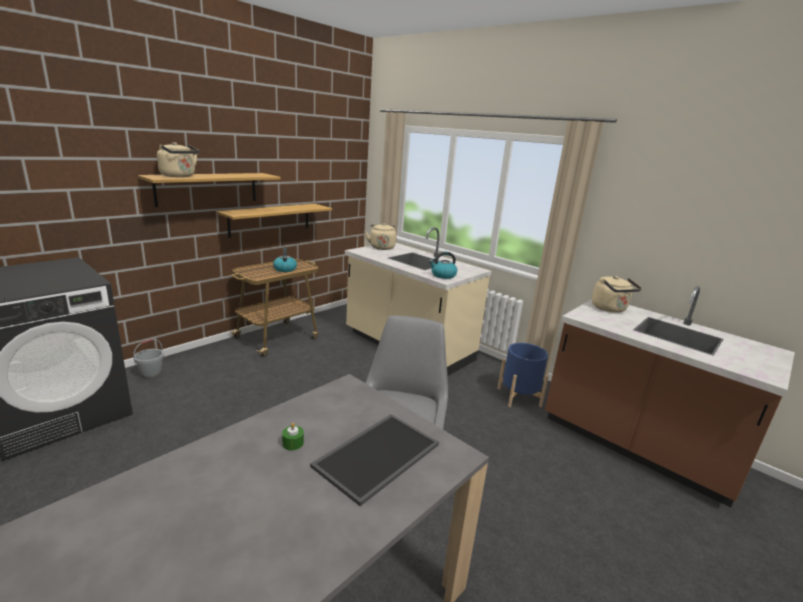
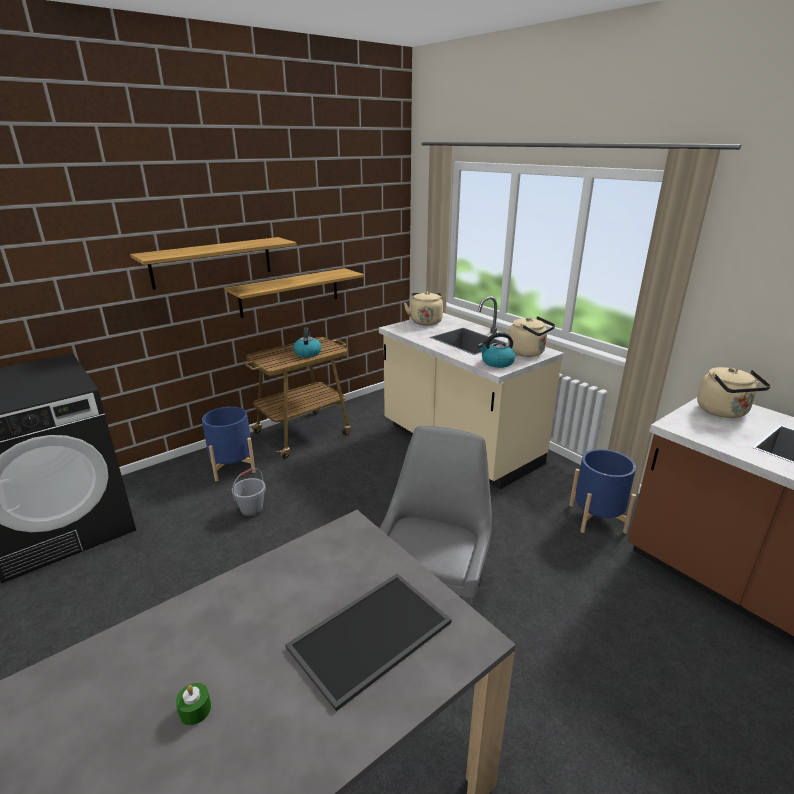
camera: 10 degrees right, 5 degrees up
(151, 374) = (160, 479): grey bucket -> grey bucket (251, 509)
(179, 176) = (176, 252): beige kettle -> beige kettle (528, 353)
(217, 363) = (232, 467): none -> blue planter
(293, 443) = (271, 612): green candle -> green candle (195, 710)

